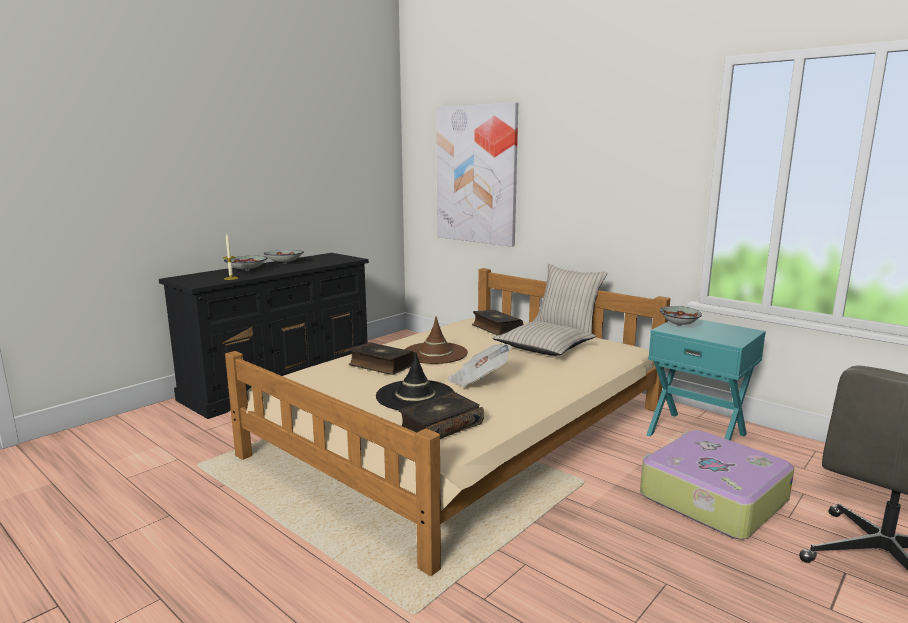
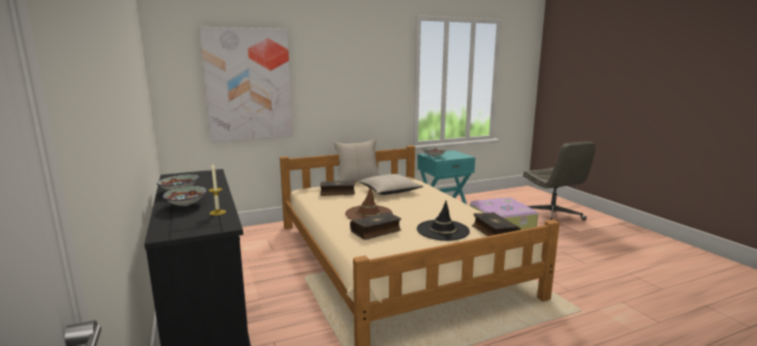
camera: 65 degrees left, 0 degrees up
(478, 380) = (429, 212): newspaper -> none

